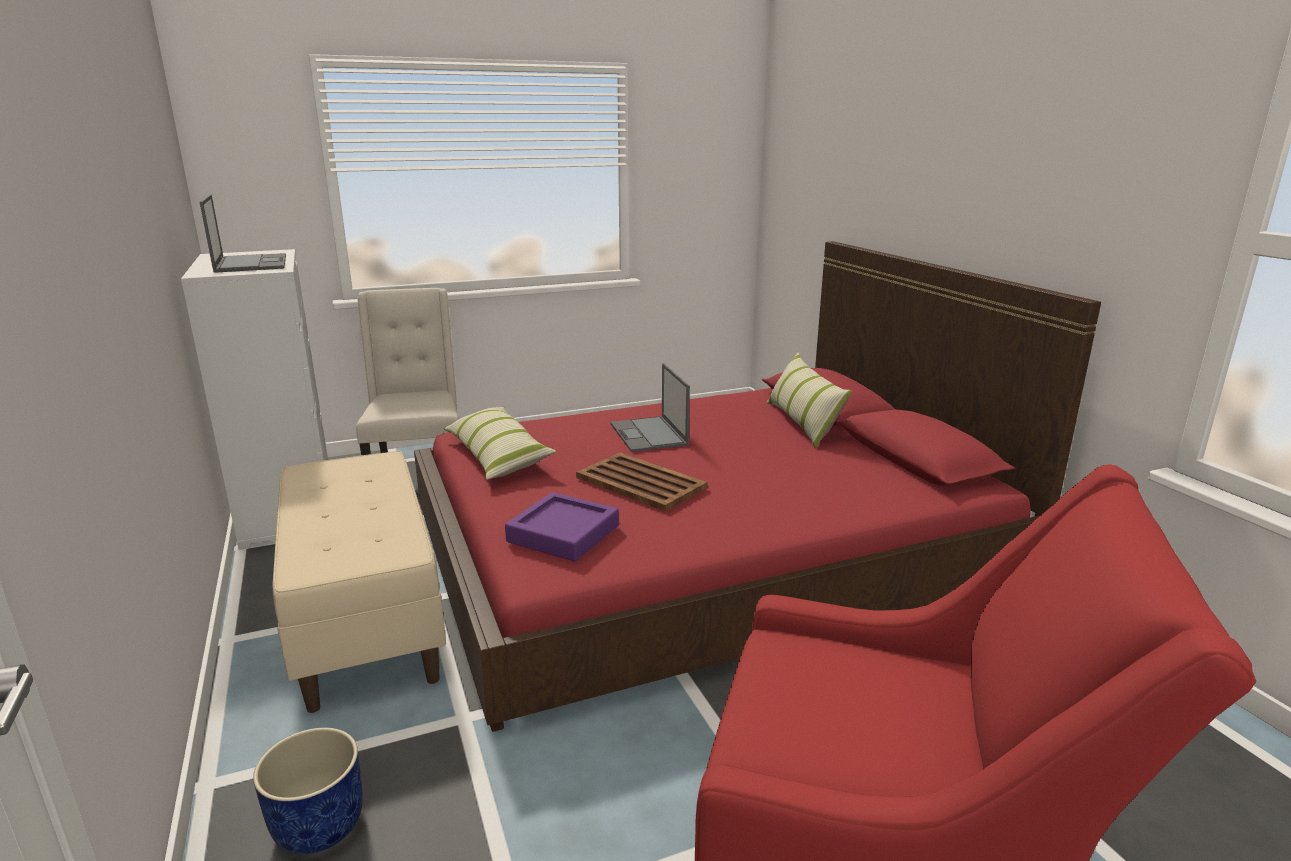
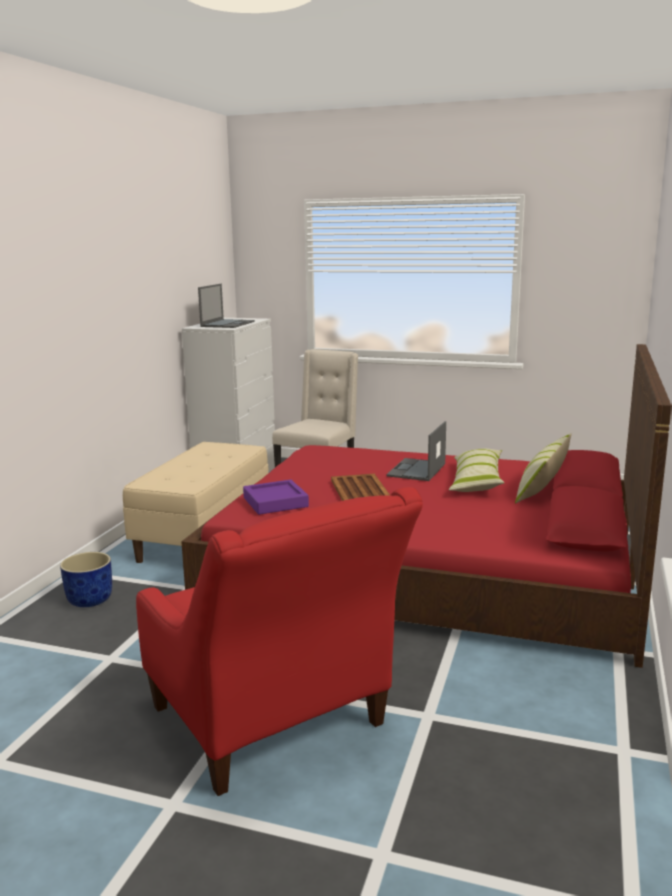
camera: 40 degrees right, 5 degrees down
(497, 456) = (311, 461): pillow -> pillow (476, 481)

